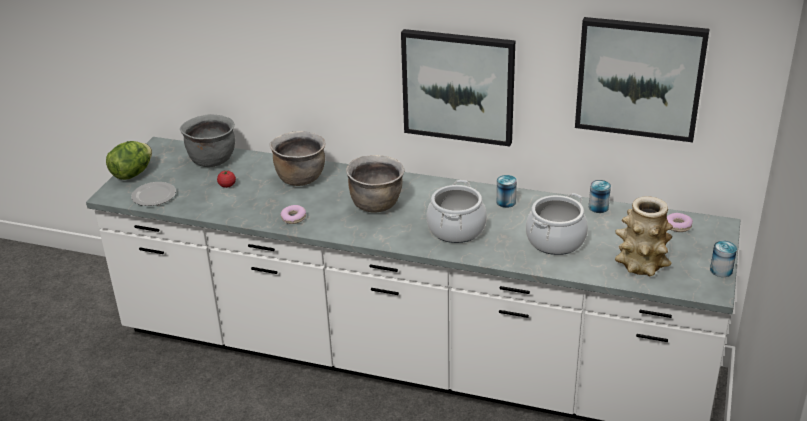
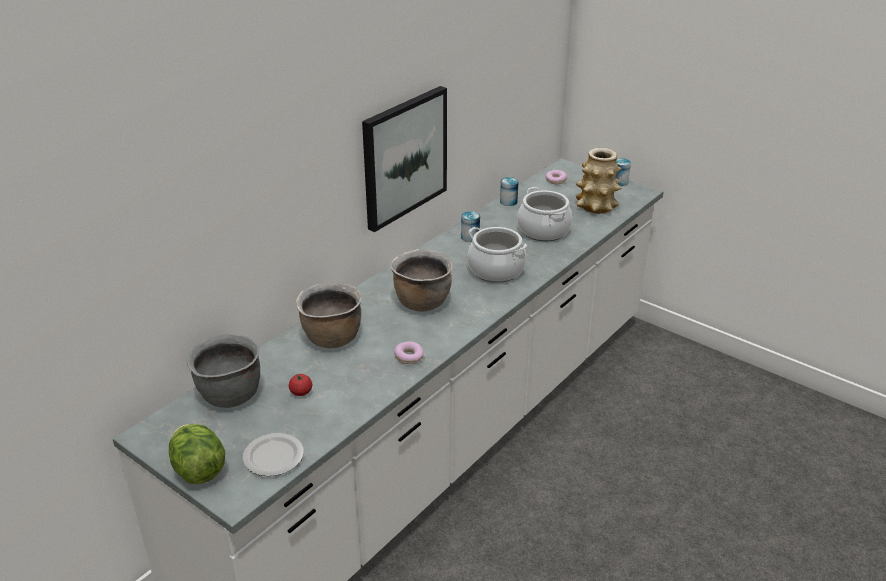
camera: 70 degrees left, 0 degrees up
(639, 78) = (509, 77): picture -> none

